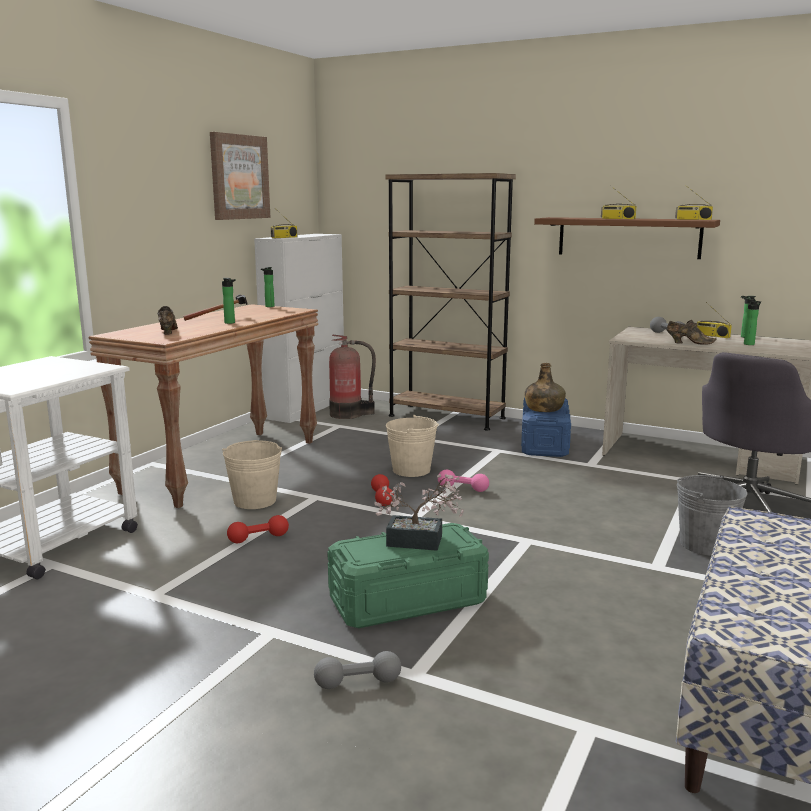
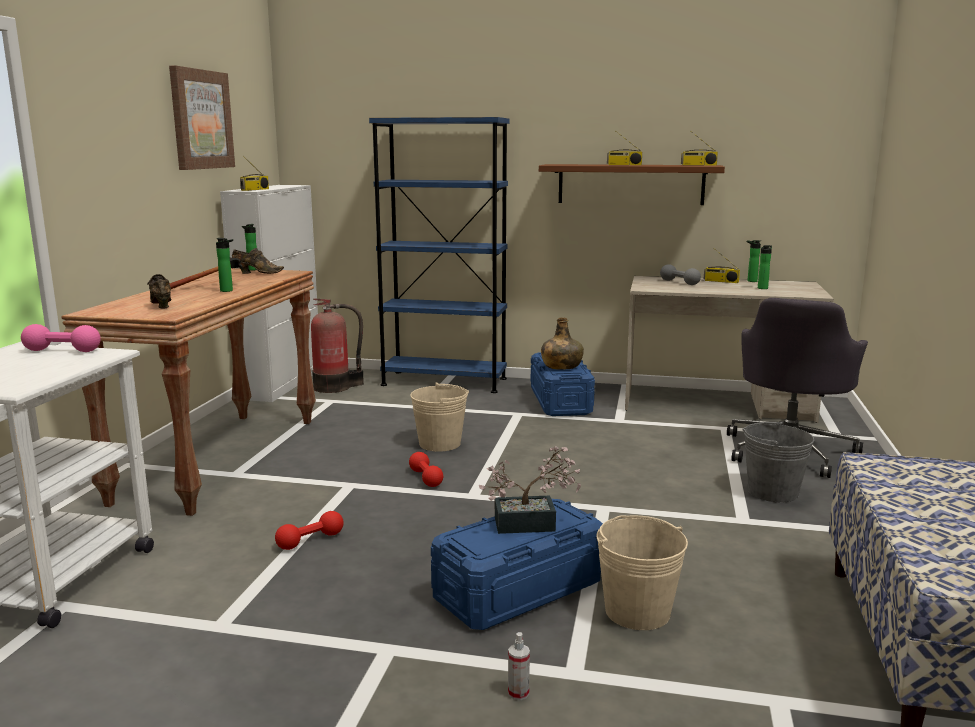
camera: 15 degrees left, 0 degrees up
(255, 501) = (281, 497): beige bucket -> beige bucket (637, 611)
(358, 682) = (518, 693): grey dumbbell -> spray bottle
(407, 600) = (518, 590): green storage box -> blue storage box
(446, 417) = (444, 382): brown bookcase -> blue bookcase
(463, 489) = (506, 459): pink dumbbell -> pink dumbbell (62, 351)
(688, 343) = (707, 290): brown shoe -> brown shoe (256, 273)

